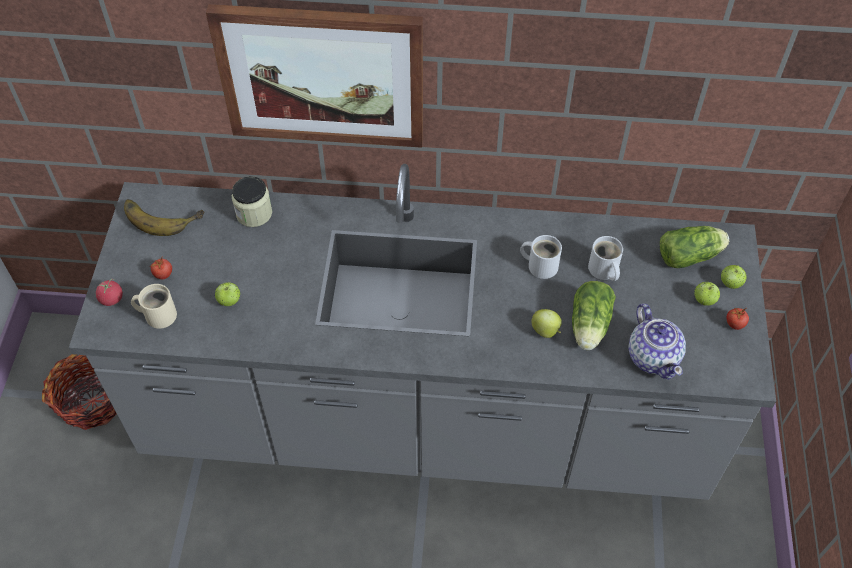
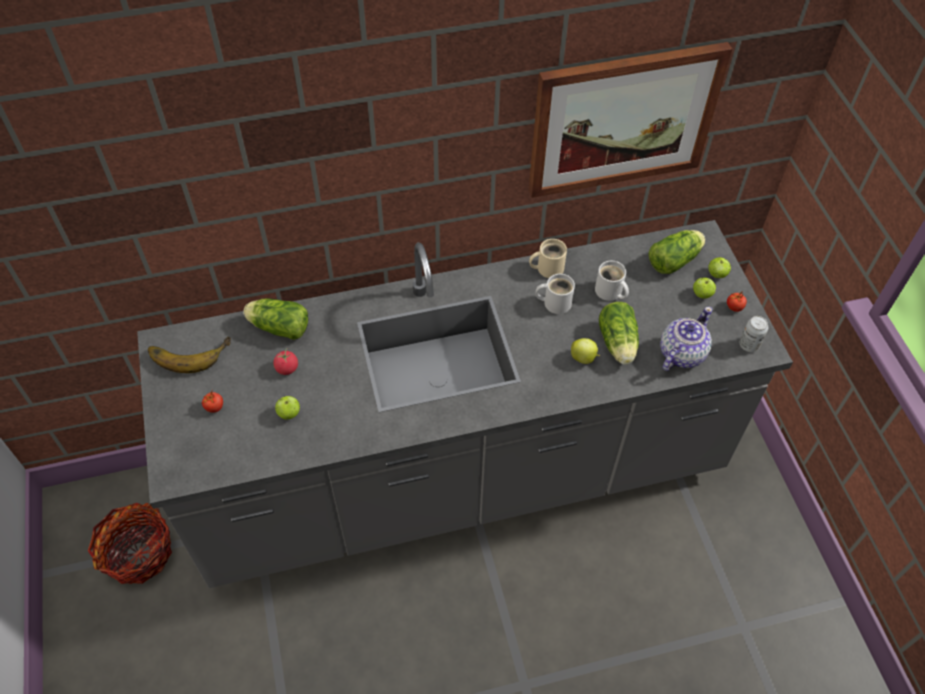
camera: 20 degrees left, 0 degrees up
(111, 299) = (173, 445): tomato -> tomato (287, 368)
(158, 314) = (226, 445): beige mug -> beige mug (547, 268)
(254, 213) = (277, 327): jar -> lettuce
(322, 75) = (327, 179): picture -> picture (623, 119)
(653, 356) = (681, 353): teapot -> teapot turned 105 degrees counterclockwise
(733, 369) = (749, 345): none -> can

